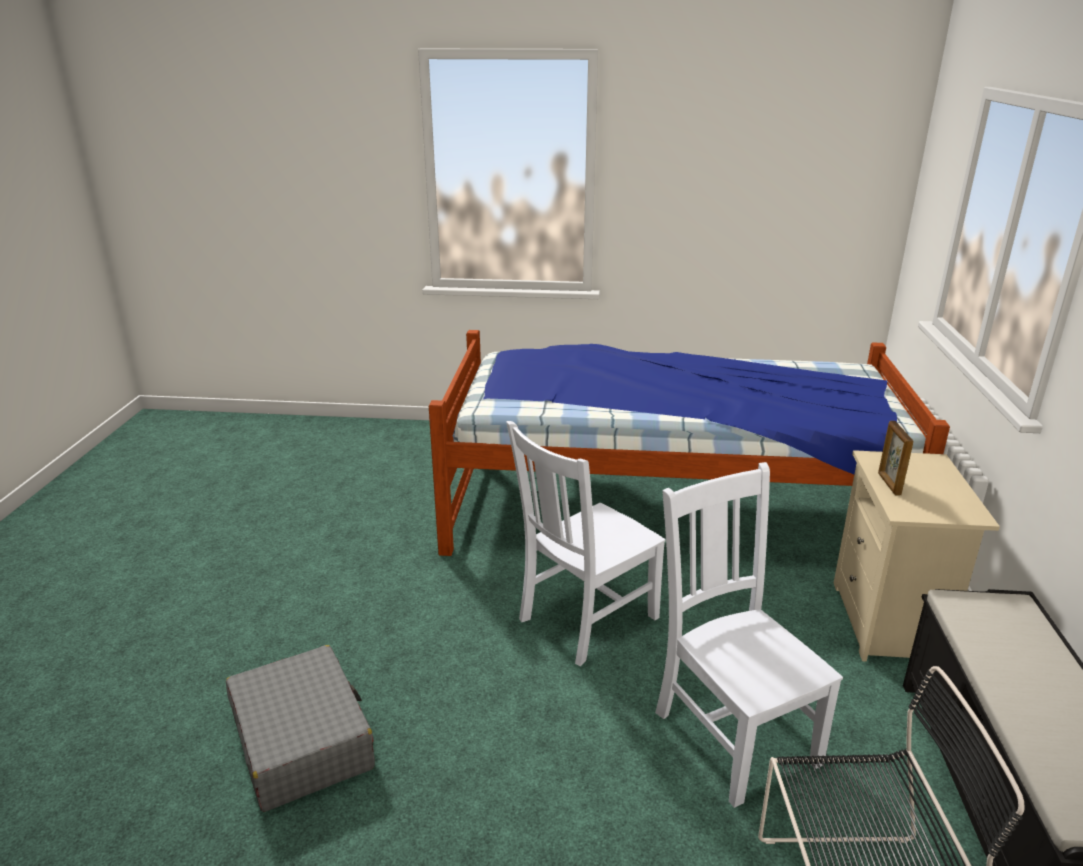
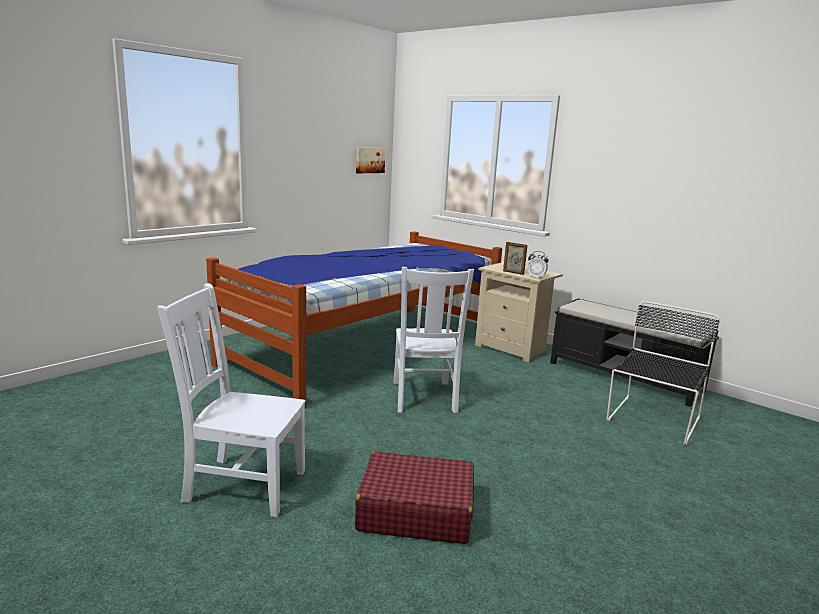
camera: 55 degrees left, 10 degrees down
(302, 740) = (415, 512): grey suitcase -> red suitcase
(732, 733) = (542, 401): white chair -> white chair (242, 485)
(850, 200) = (369, 160): none -> picture
(905, 511) = (536, 277): none -> alarm clock

